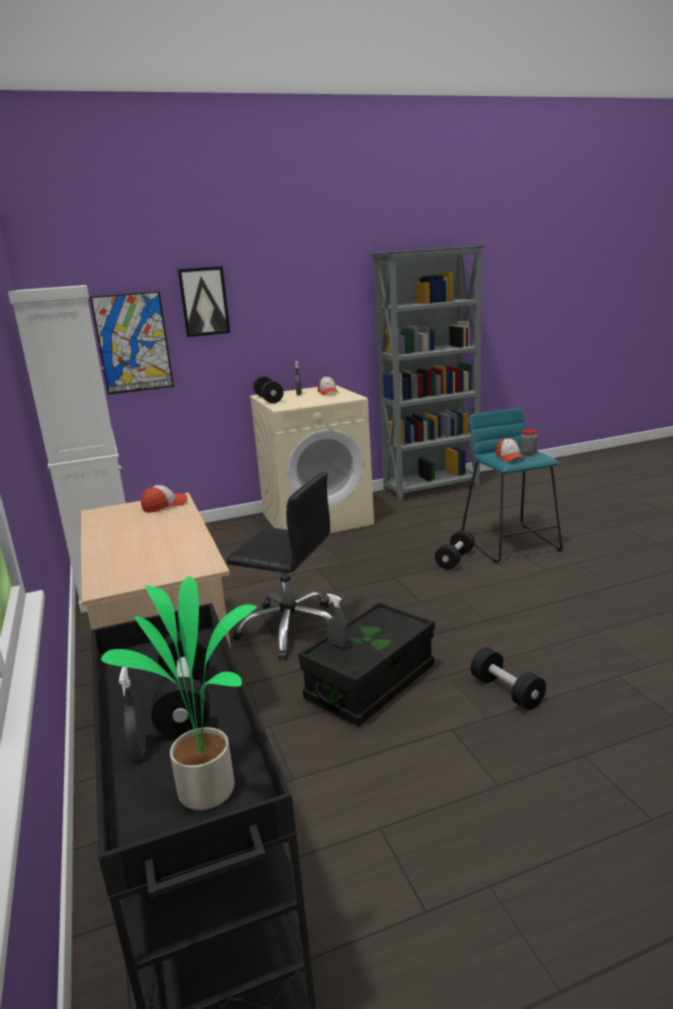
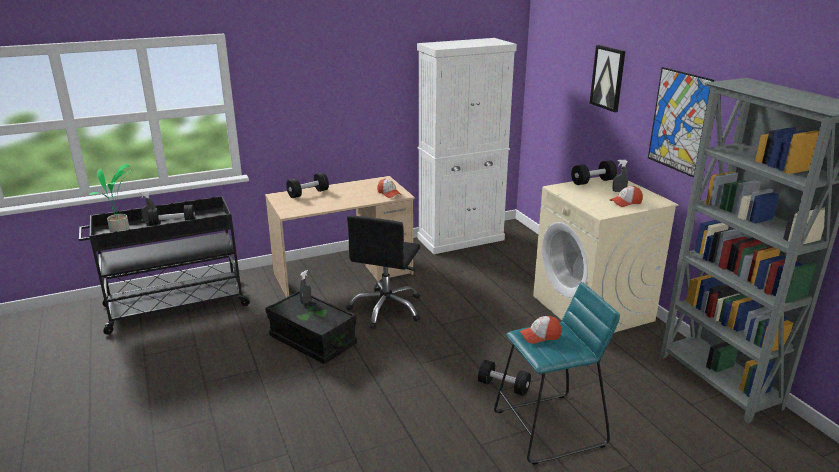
camera: 85 degrees right, 5 degrees up
(133, 343) = (565, 94): picture -> picture (679, 121)
(506, 691) = (286, 395): black dumbbell -> black dumbbell (308, 193)
(528, 453) = (559, 349): jar -> none

